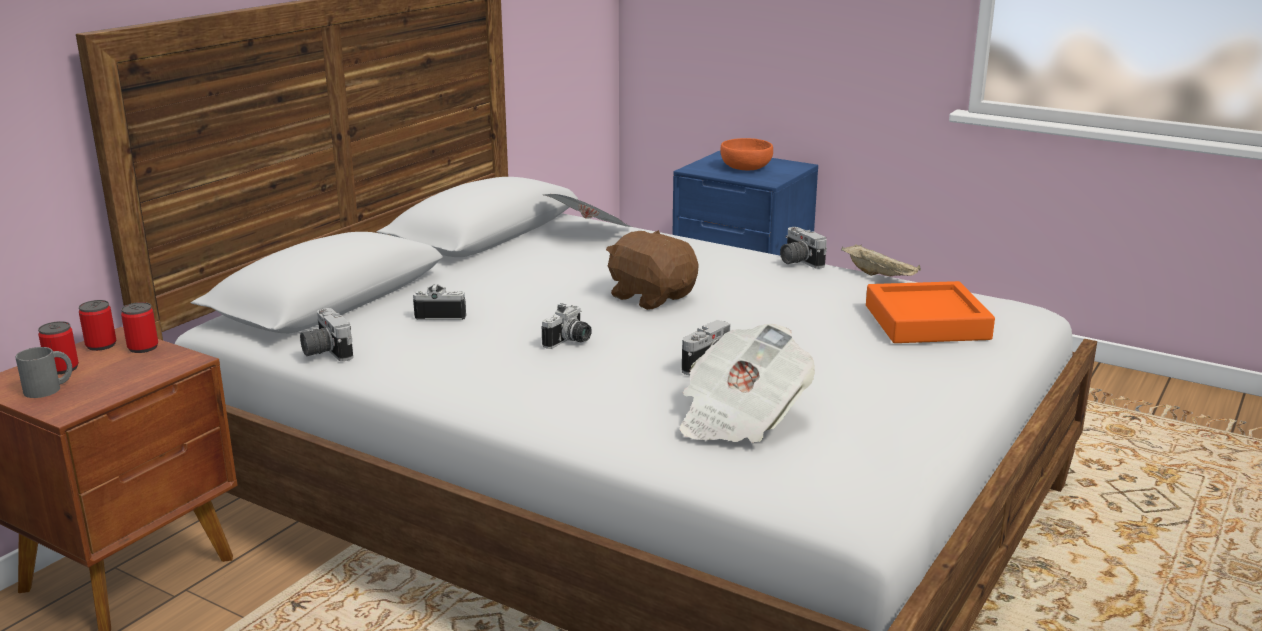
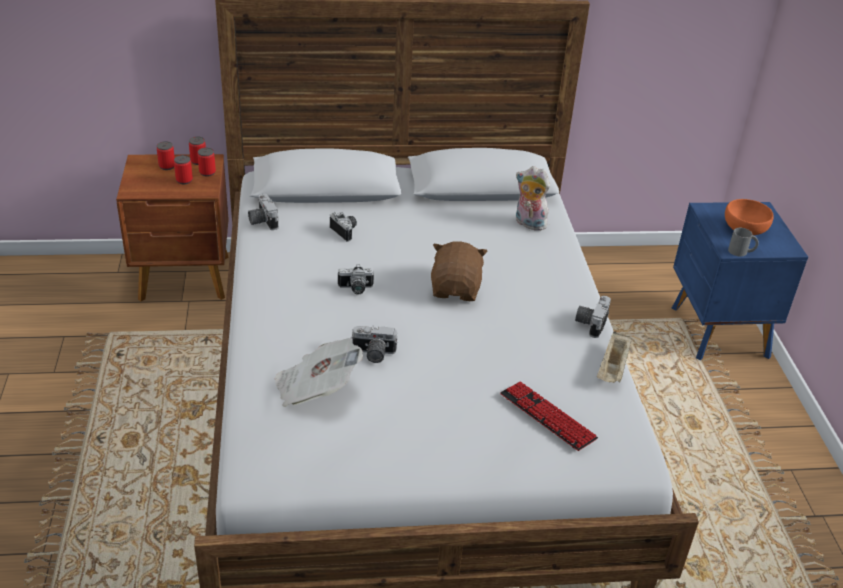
camera: 50 degrees right, 15 degrees up
(50, 388) = (146, 175): grey mug -> grey mug (741, 251)
(126, 367) = (184, 180): none -> can
(325, 352) = (262, 221): camera -> camera turned 45 degrees counterclockwise
(591, 234) = (528, 224): newspaper -> plush toy
(926, 322) = (547, 417): orange tray -> keyboard

